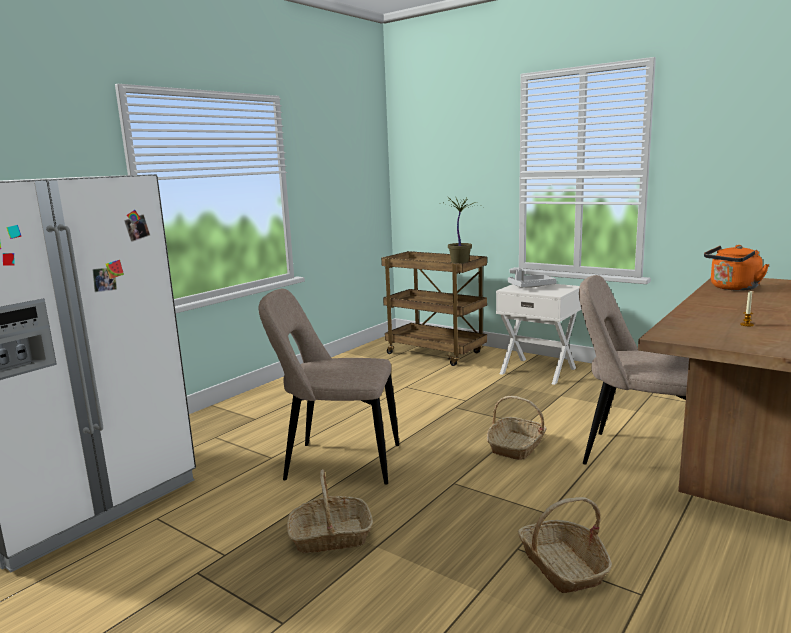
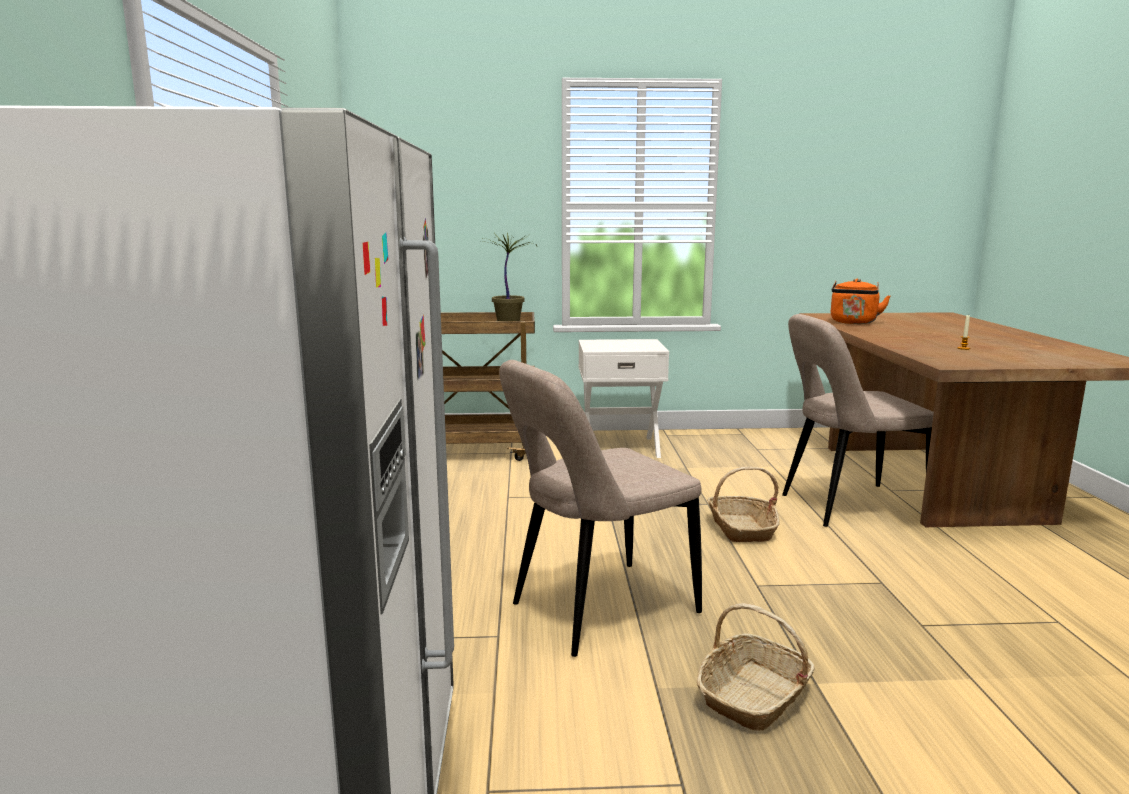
camera: 40 degrees left, 0 degrees up
(531, 286) = (610, 344): grey tray -> none
(563, 566) = (978, 625): basket -> none

